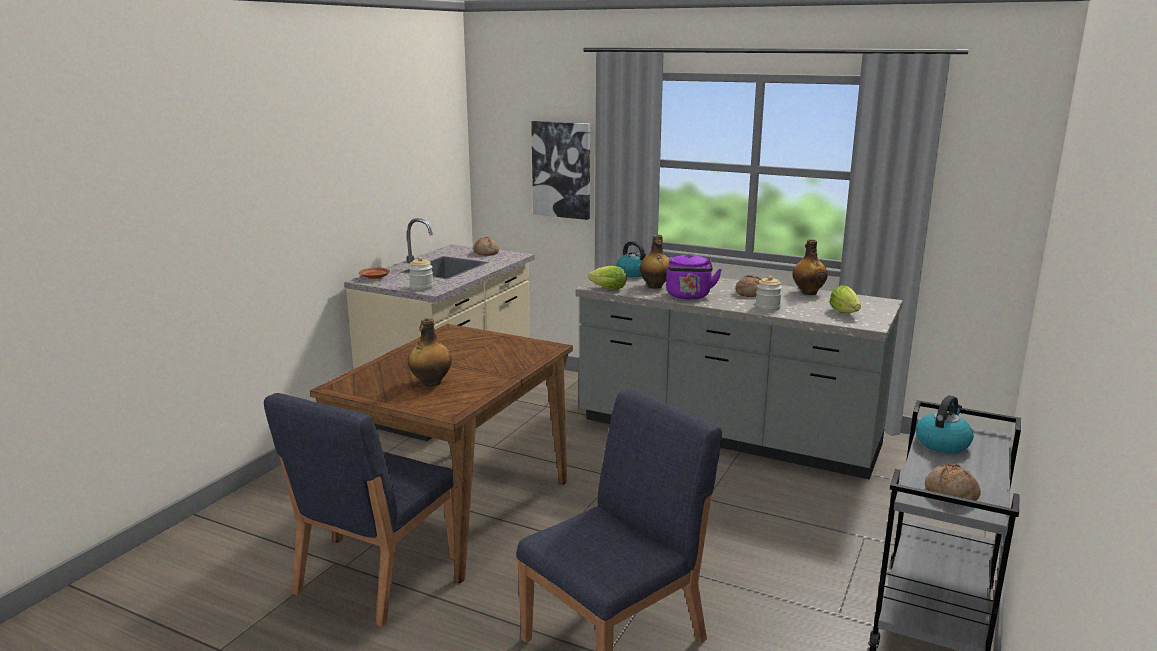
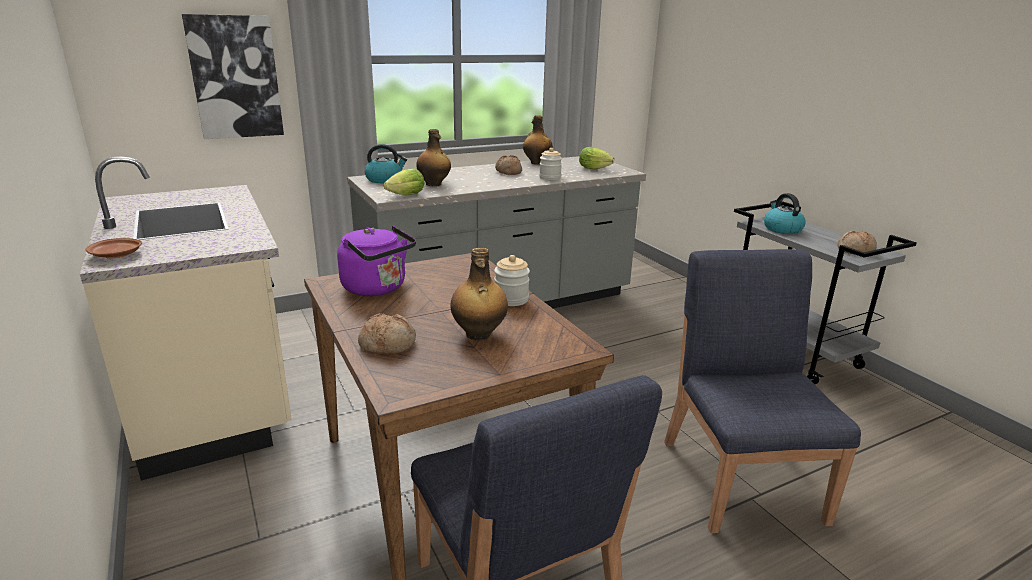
camera: 55 degrees left, 5 degrees up
(421, 287) = (226, 245): jar -> jar (511, 299)
(486, 253) = (185, 195): bread -> bread (388, 344)
(688, 296) = (481, 184): purple kettle -> purple kettle (377, 288)

